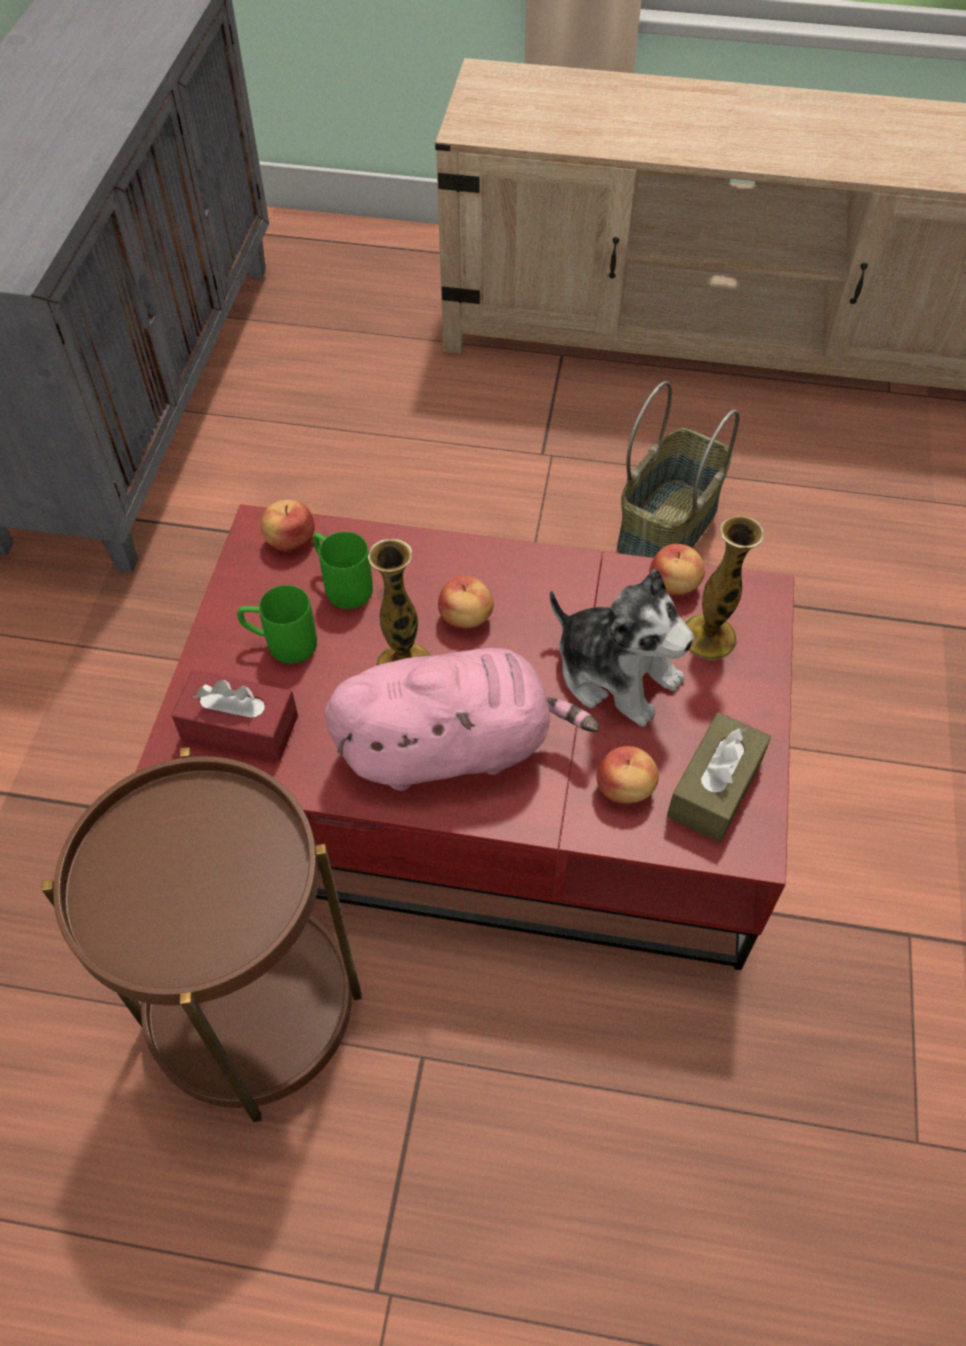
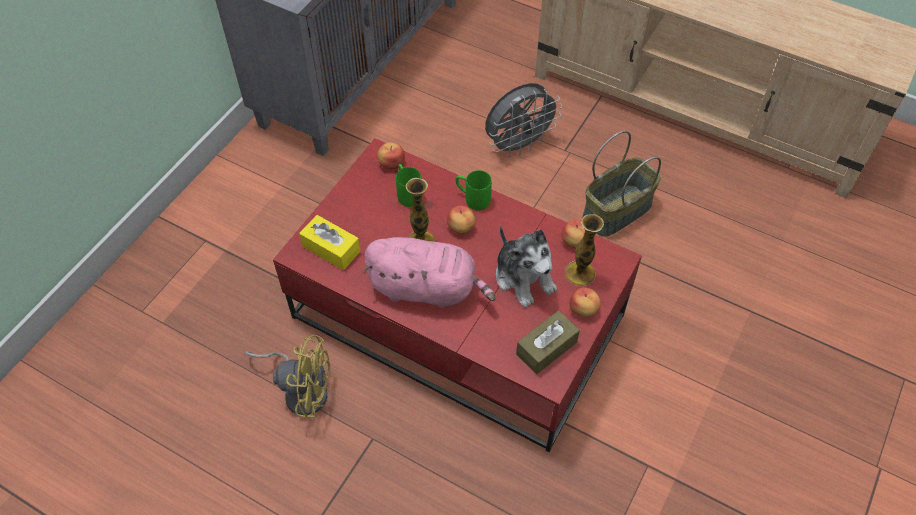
camera: 20 degrees right, 0 degrees up
(240, 727) = (331, 249): red tissue box -> yellow tissue box
(253, 1010) = (301, 390): brown side table -> yellow fan
(281, 643) = (366, 214): green mug -> green mug (472, 199)
(463, 465) = (518, 145): none -> grey fan
(625, 789) = (501, 335): apple -> apple (583, 310)

